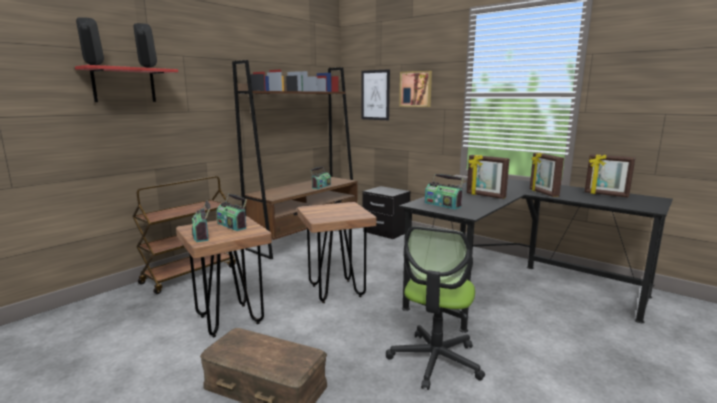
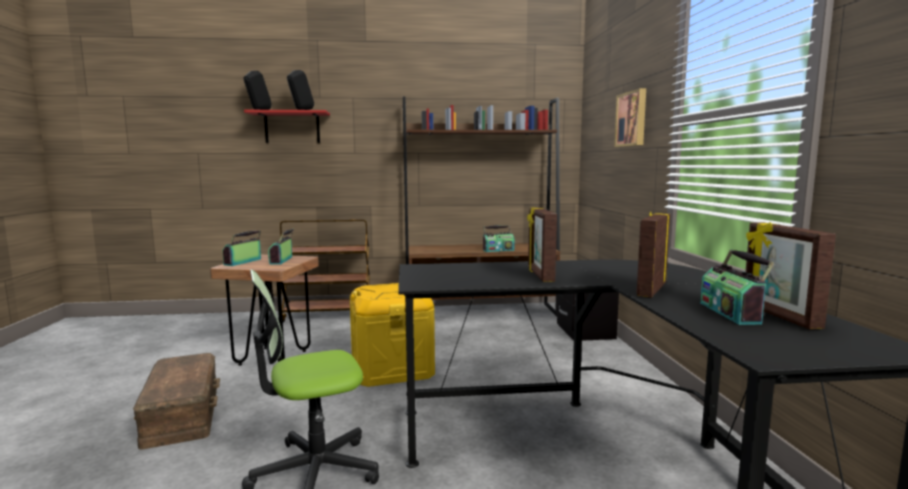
camera: 45 degrees right, 5 degrees down
(336, 291) = (392, 369): brown stool -> yellow storage box
(375, 95) = (601, 133): picture -> none
(443, 205) = (441, 272): radio -> radio (731, 313)

